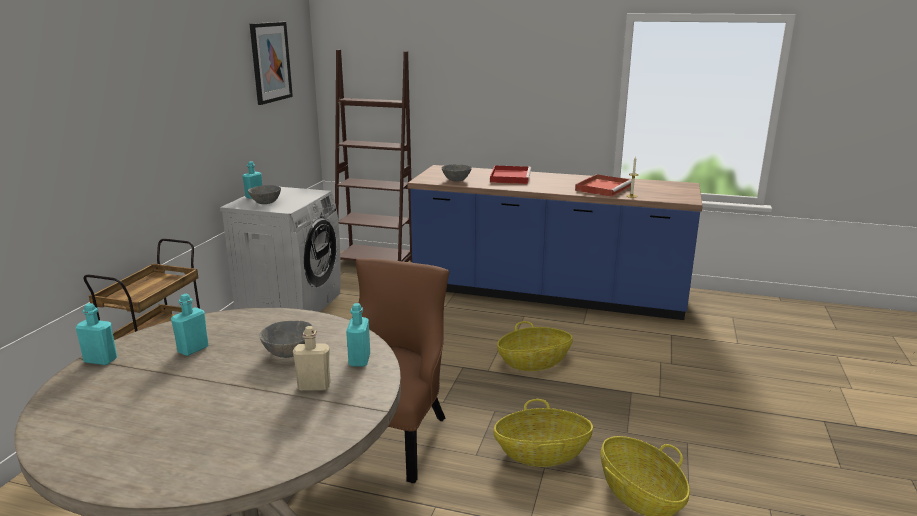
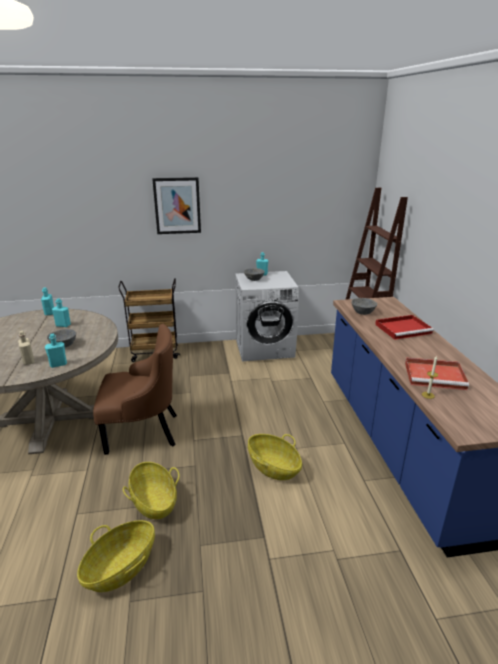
camera: 65 degrees right, 5 degrees up
(270, 62) = (314, 190): picture -> picture (177, 206)

